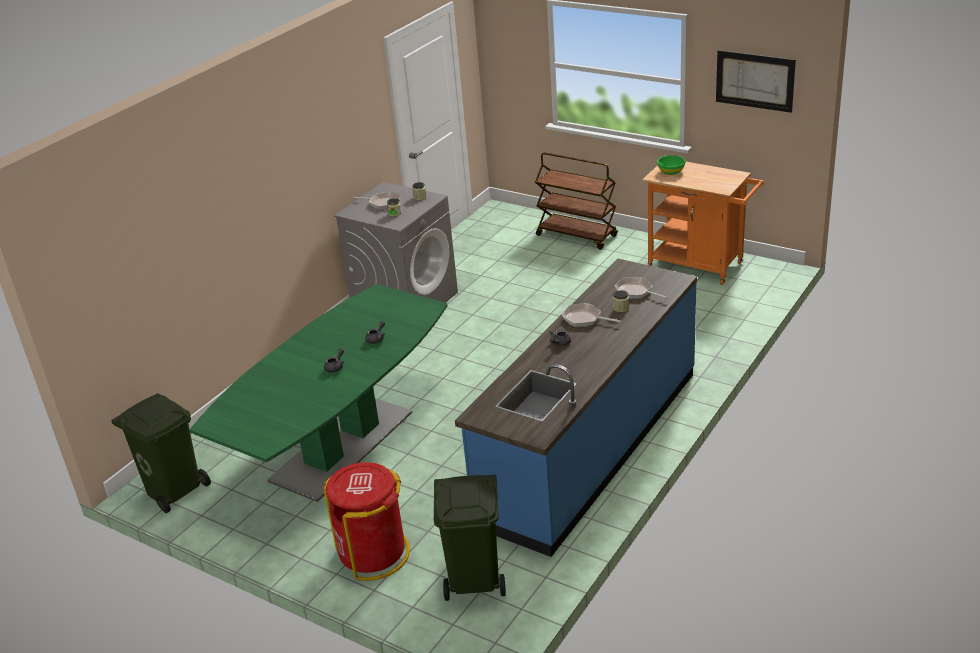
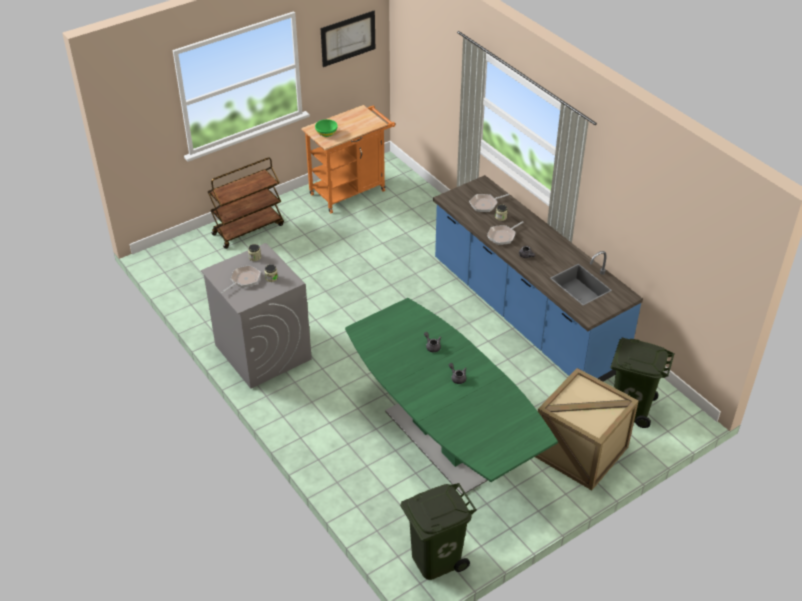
camera: 70 degrees left, 10 degrees up
(373, 553) = (580, 452): red trash can -> crate

